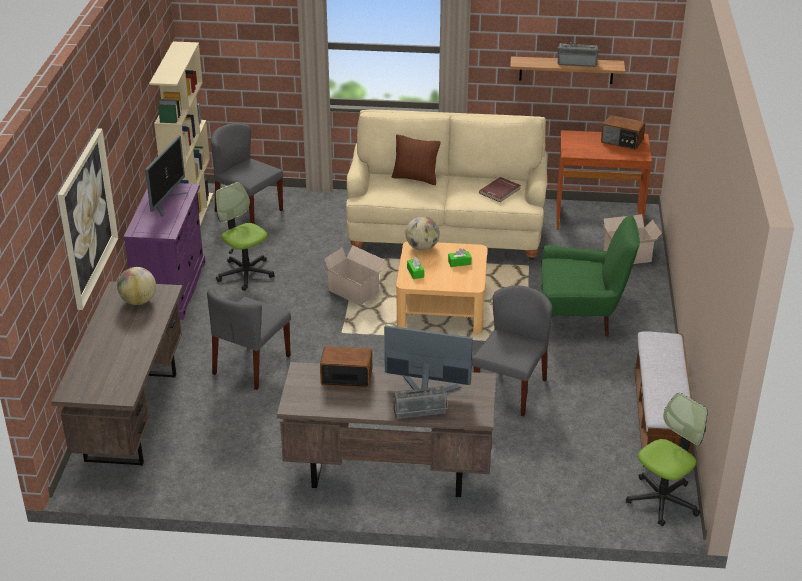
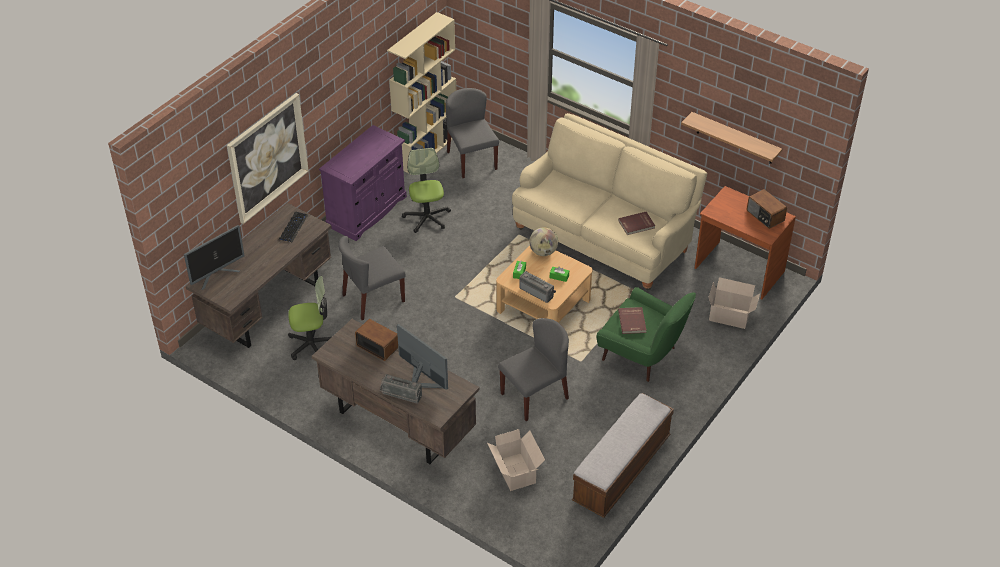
camera: 30 degrees right, 10 degrees up
(138, 301) = (293, 227): globe -> keyboard
(166, 202) = (369, 148): monitor -> monitor (217, 275)
(354, 292) = (491, 265): cardboard box -> cardboard box (516, 473)
(415, 178) = (582, 187): brown pillow -> none
(569, 275) = (632, 321): none -> red book
(577, 63) = (739, 137): radio -> radio (537, 292)
(662, 500) = (565, 531): office chair -> office chair (312, 345)

